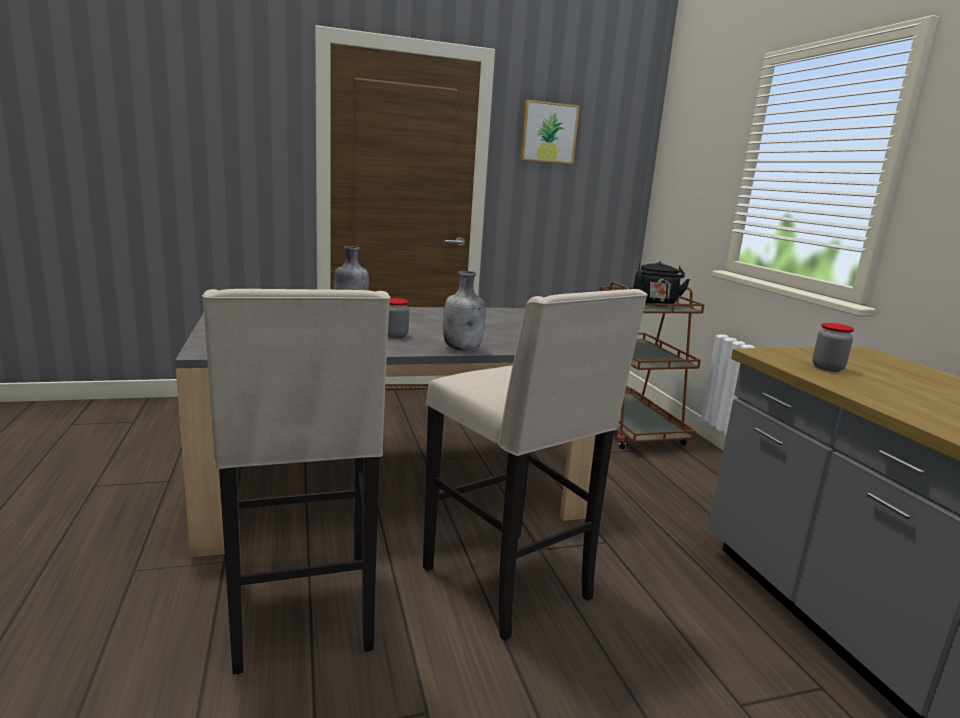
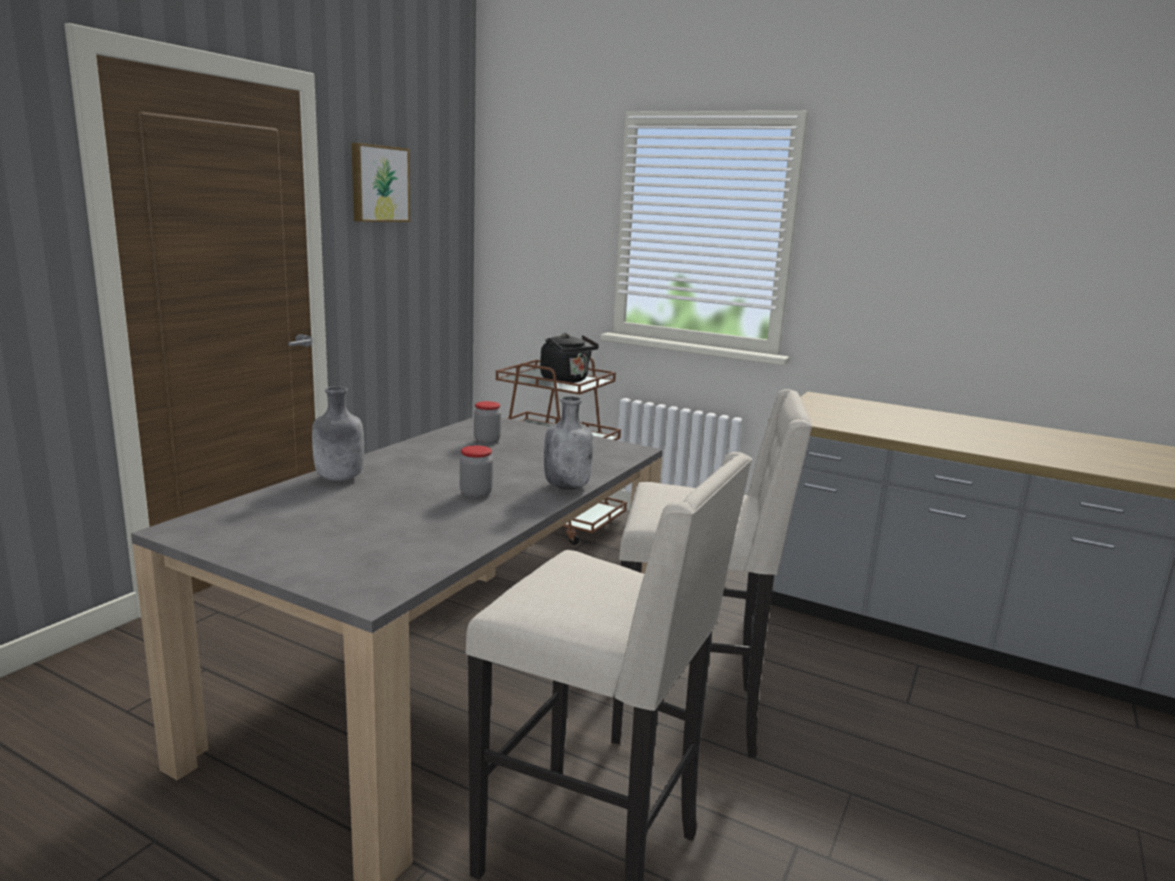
camera: 45 degrees left, 0 degrees up
(827, 368) = (844, 420): jar -> jar (487, 441)

